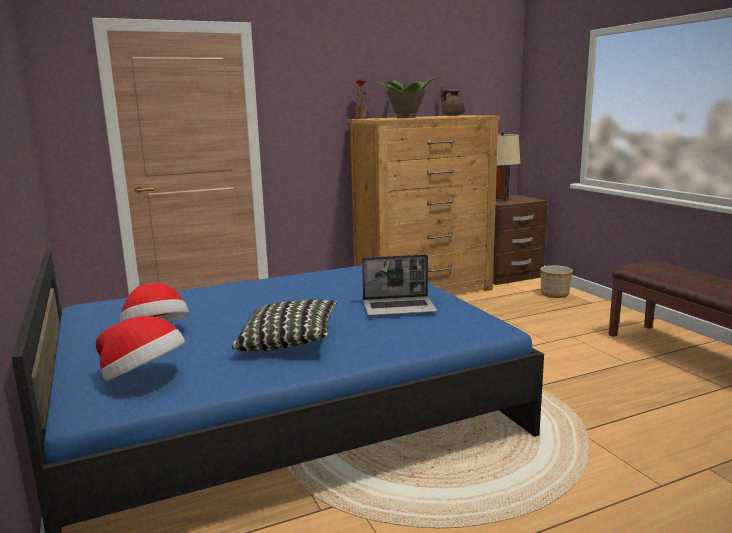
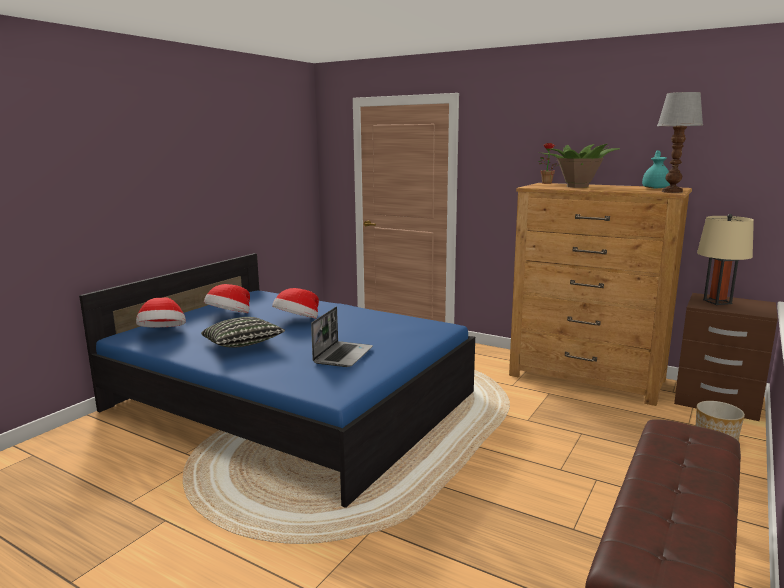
camera: 55 degrees right, 0 degrees up
(253, 307) = (297, 321): none -> hat
(399, 308) = (343, 355): laptop -> laptop turned 120 degrees counterclockwise
(452, 115) = (656, 188): brown teapot -> turquoise teapot
(482, 115) = (671, 191): none -> table lamp

